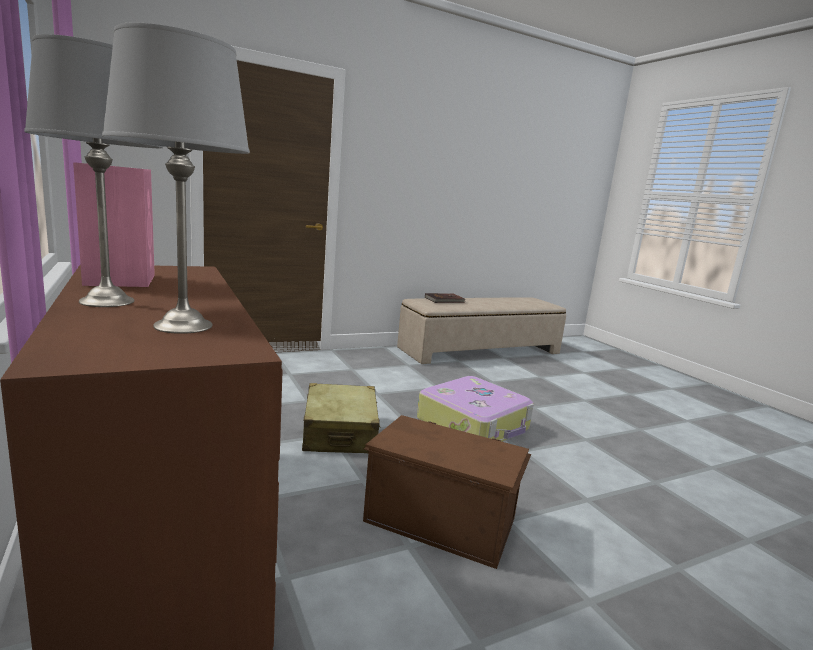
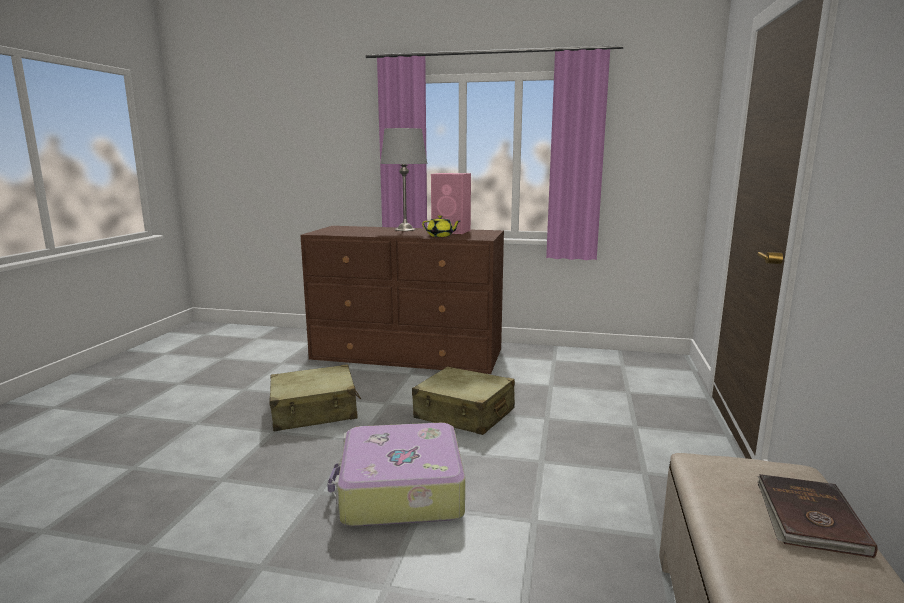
camera: 130 degrees right, 0 degrees up
(183, 325) = (355, 232): grey table lamp -> none
(191, 281) = (440, 236): none -> yellow teapot
(440, 518) = (314, 411): brown storage box -> beige suitcase

